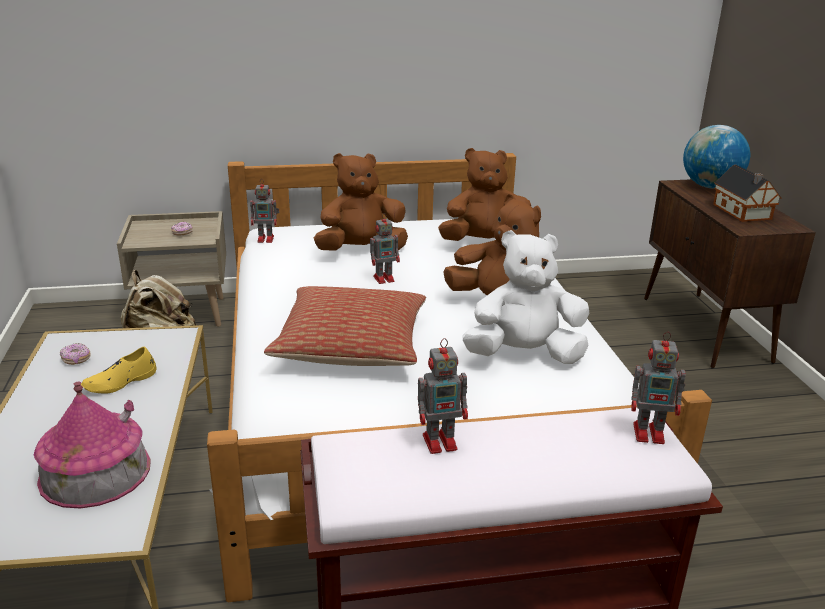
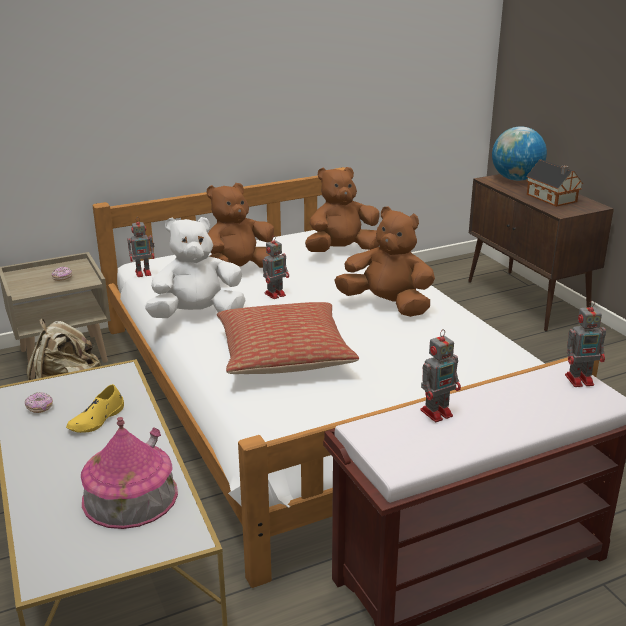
camera: 15 degrees left, 0 degrees up
(524, 355) = (429, 340): white plush toy -> white plush toy (197, 315)

